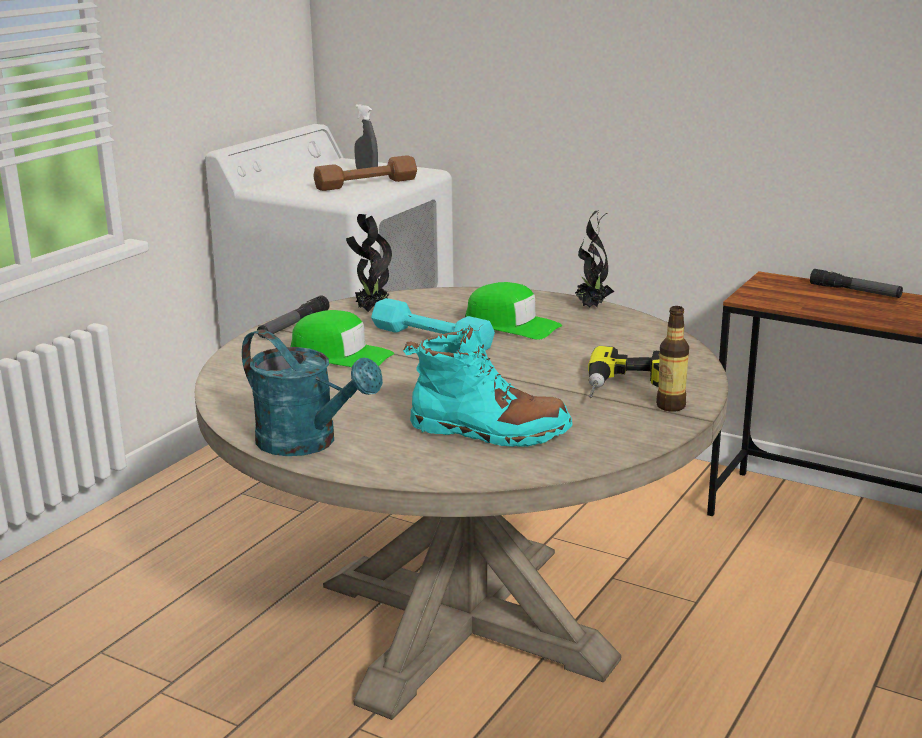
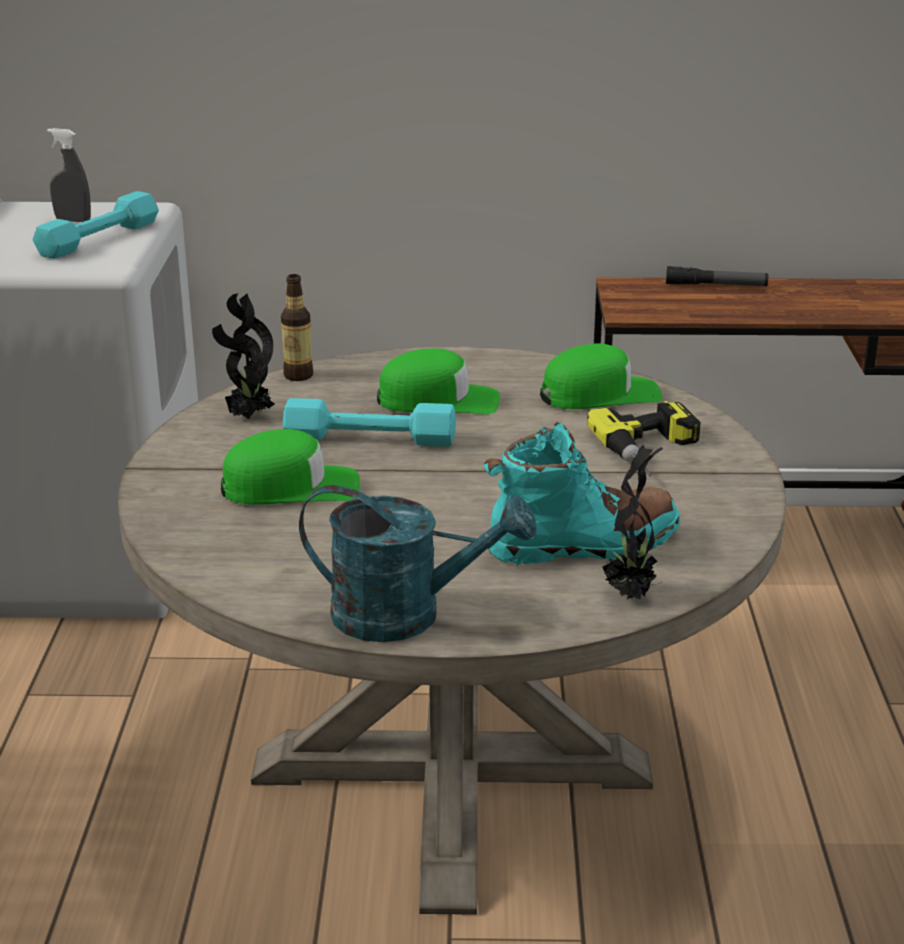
camera: 30 degrees left, 5 degrees up
(293, 325) = (175, 458): flashlight -> none
(366, 184) = (99, 239): brown dumbbell -> turquoise dumbbell
(591, 307) = (496, 358): potted plant -> potted plant (630, 595)
(638, 343) = (600, 395): none -> green cap
(671, 406) = (723, 465): bottle -> bottle (298, 376)

